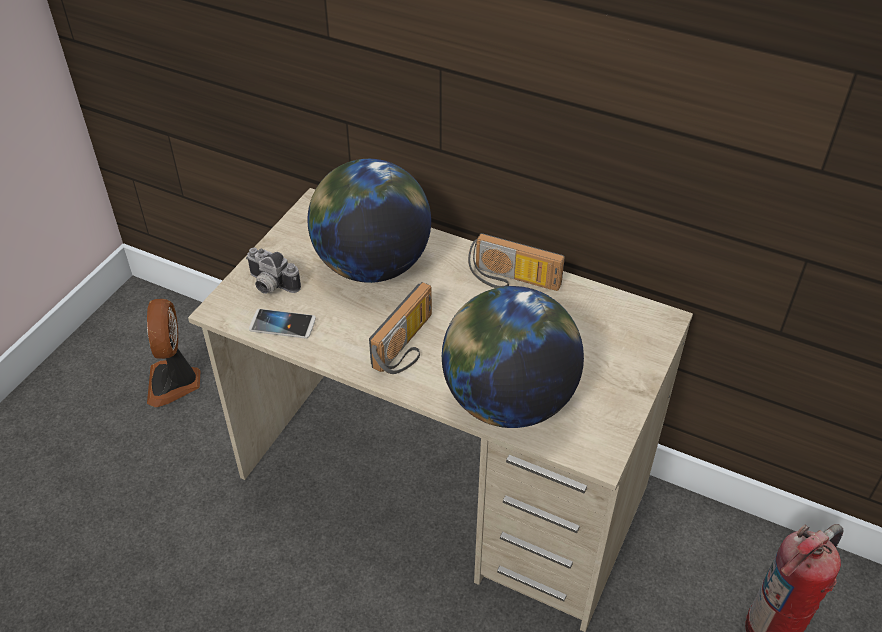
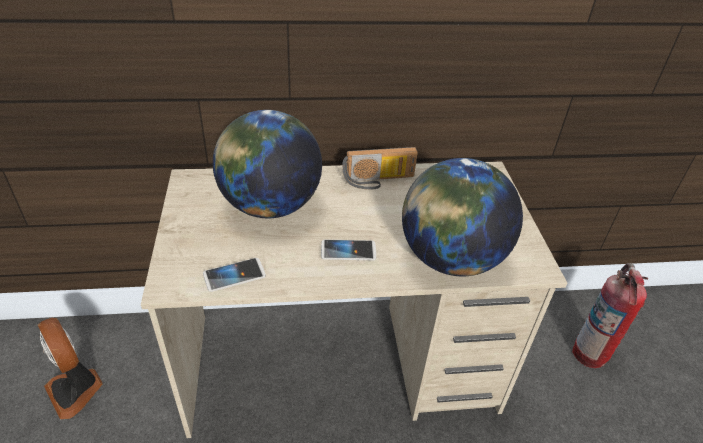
camera: 35 degrees left, 5 degrees down
(270, 285) = (197, 250): camera -> none
(408, 346) = (348, 251): radio -> phone

